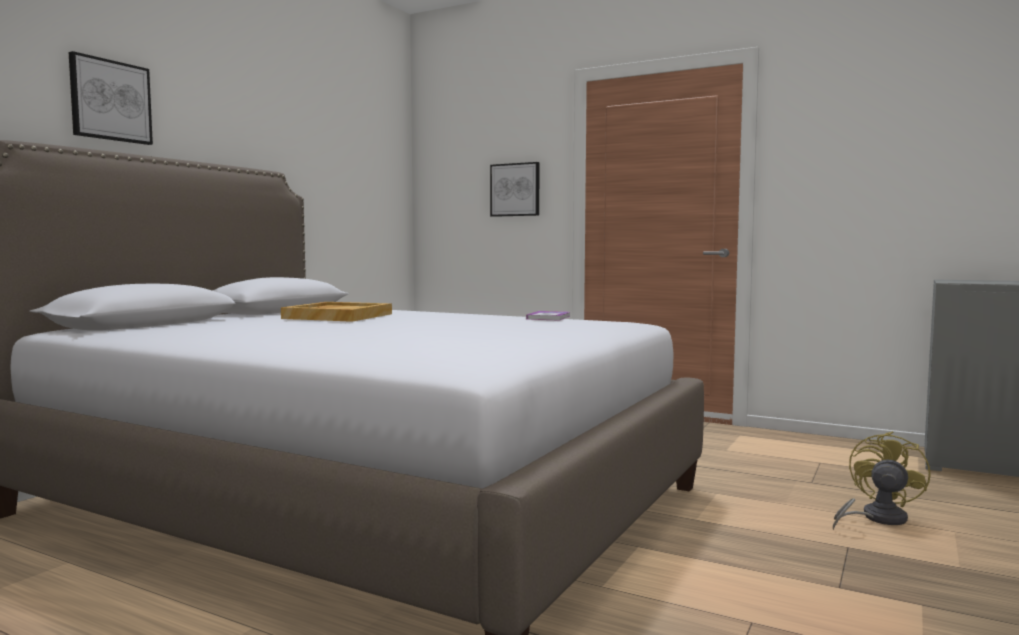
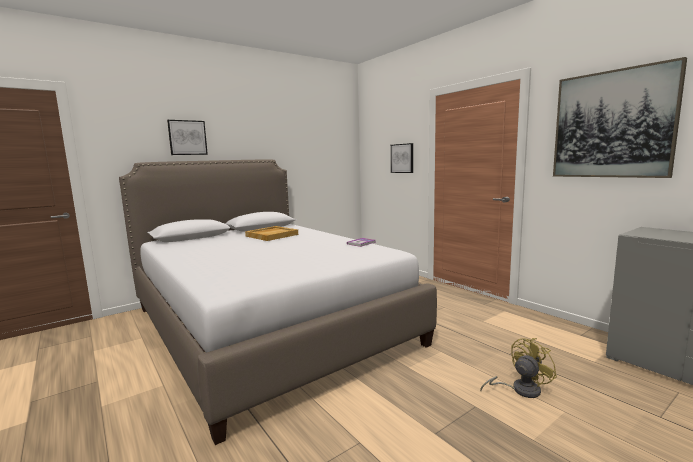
camera: 25 degrees right, 5 degrees up
(885, 136) = (612, 124): none -> picture

